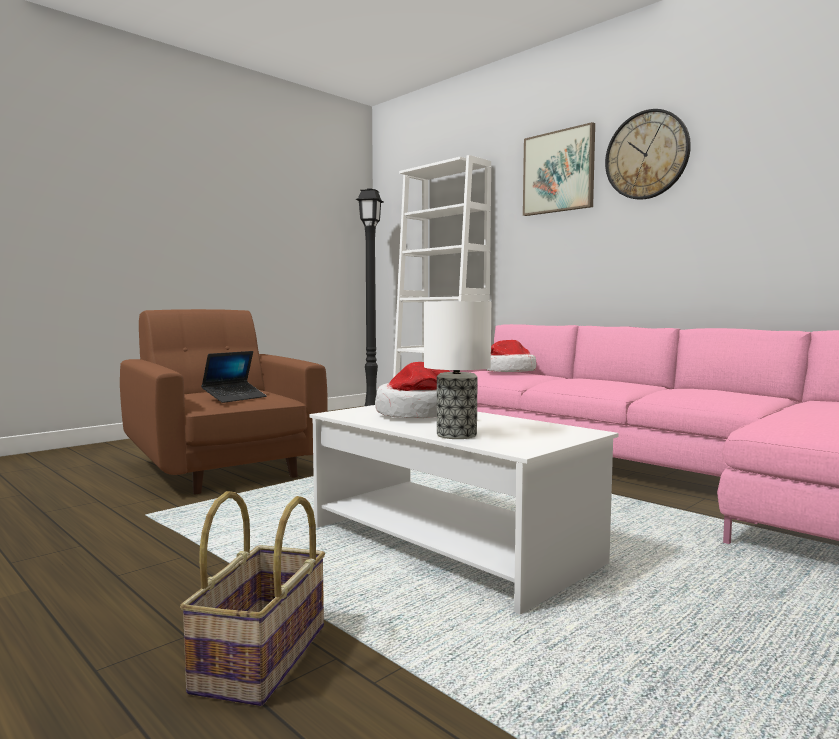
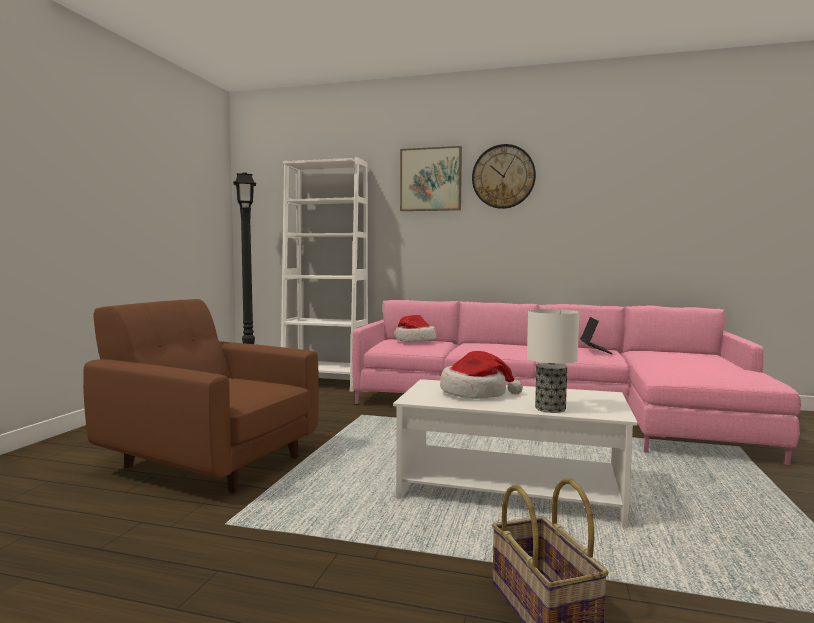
camera: 30 degrees left, 0 degrees up
(235, 398) = (249, 391): laptop -> laptop (595, 350)

